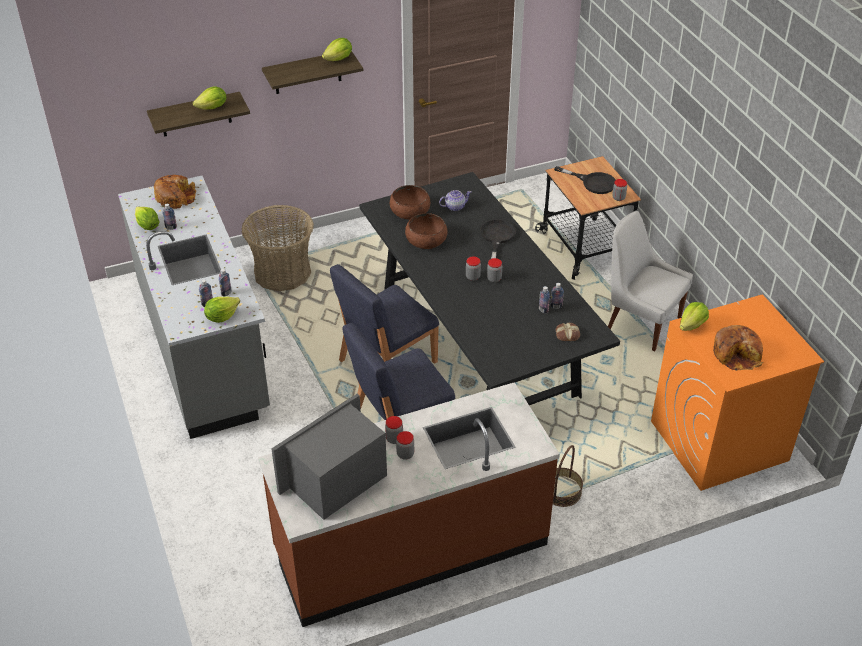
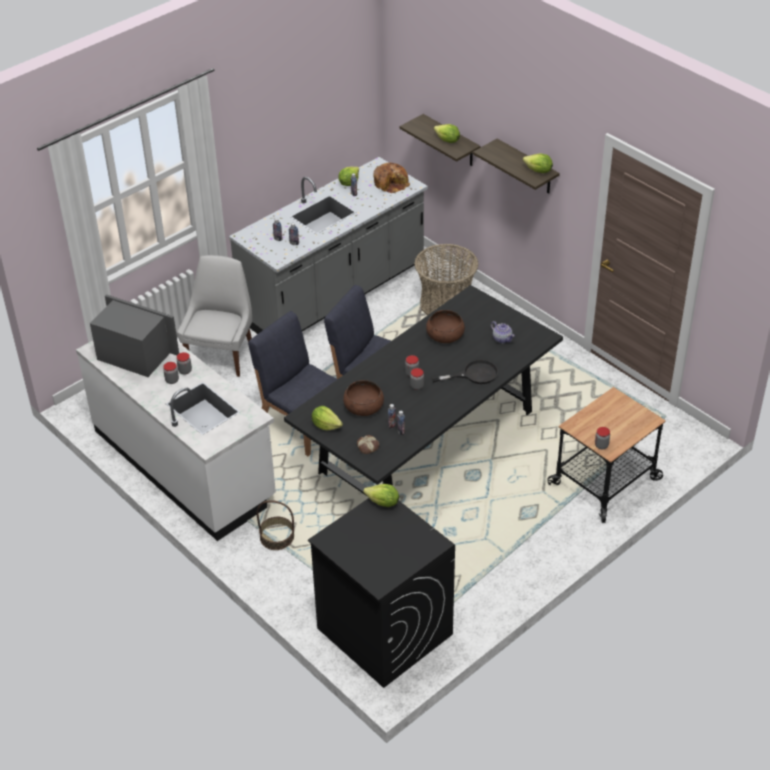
camera: 70 degrees right, 0 degrees up
(221, 316) = (267, 250): lettuce -> lettuce (326, 425)
(410, 211) = (479, 315): brown bowl -> brown bowl (363, 406)
(410, 547) = (185, 464): brown counter -> white counter
(593, 182) = (614, 423): black frying pan -> none
(640, 322) = (516, 545): white chair -> white chair (221, 355)
(718, 441) = (383, 631): orange washing machine -> black washing machine
(737, 354) = (359, 538): bread -> none

